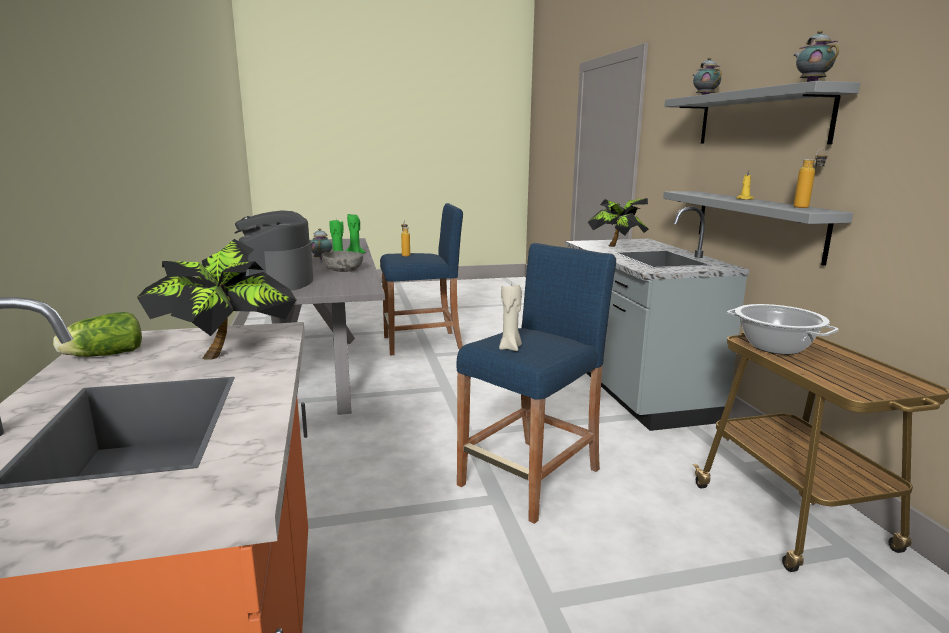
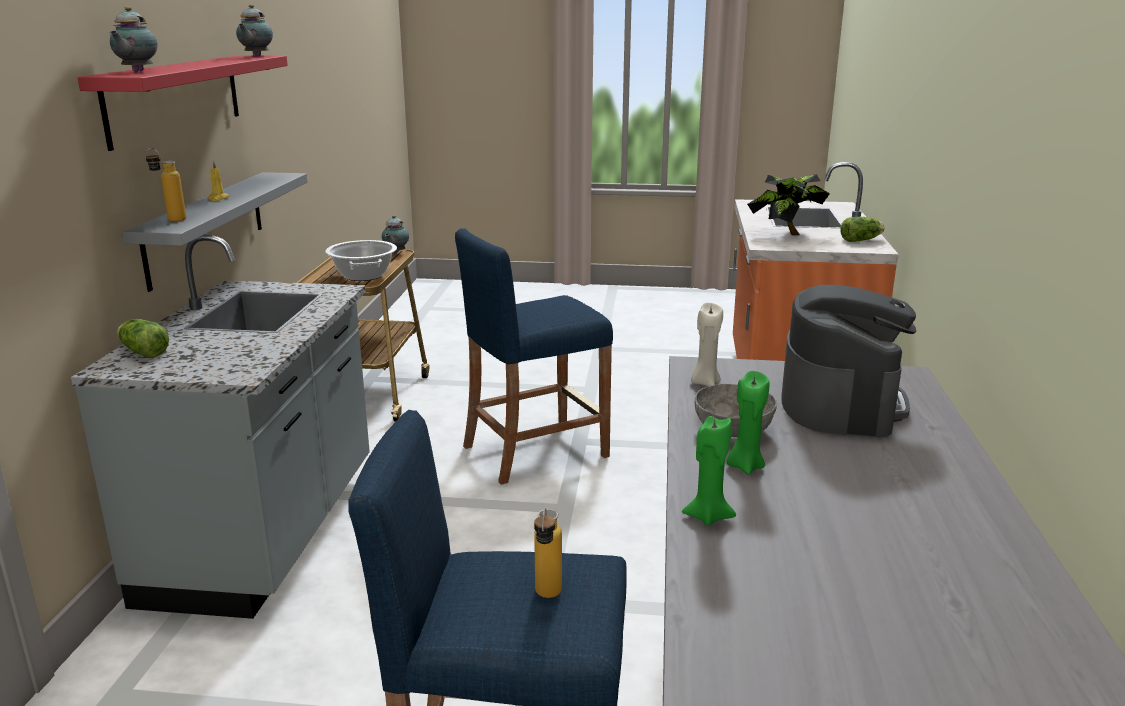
camera: 160 degrees left, 5 degrees up
(322, 259) = (790, 495): teapot -> teapot (395, 253)
(510, 348) = (570, 304): beige candle -> beige candle (705, 382)
(617, 247) = (230, 347): potted plant -> none
(650, 244) = (143, 351): none -> lettuce
(760, 118) = (175, 98): grey shelf -> red shelf
(806, 207) = (255, 180): bottle -> bottle (170, 219)

